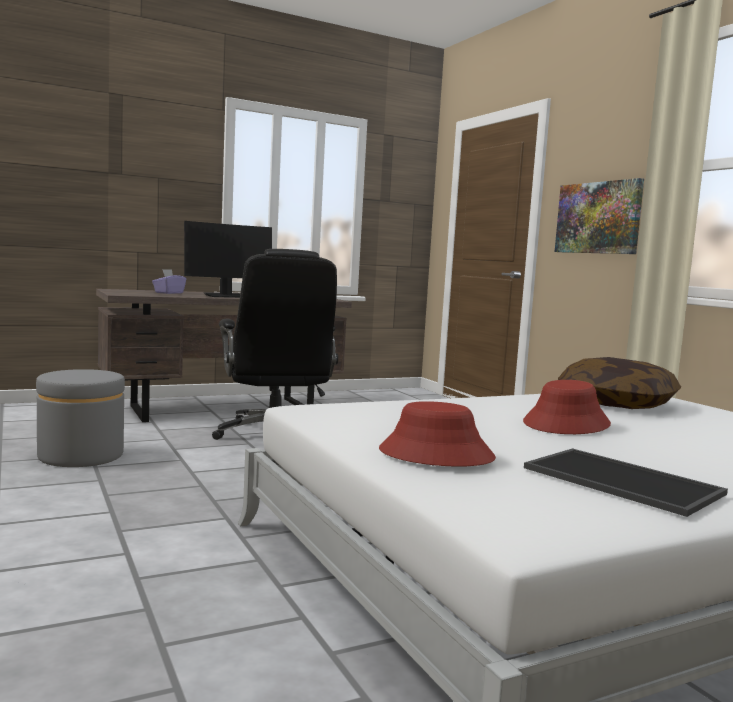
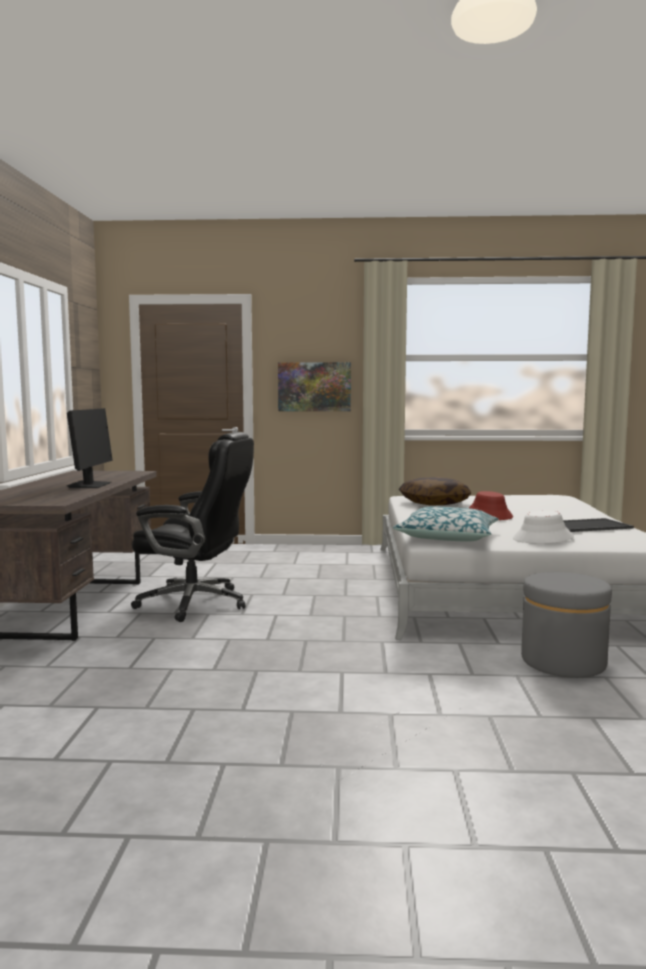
camera: 60 degrees left, 0 degrees up
(81, 456) = (170, 672): grey ottoman -> grey ottoman (563, 662)
(168, 293) = (38, 493): purple tissue box -> none
(357, 414) = (447, 537): none -> pillow
(435, 455) = (543, 538): red hat -> white hat

